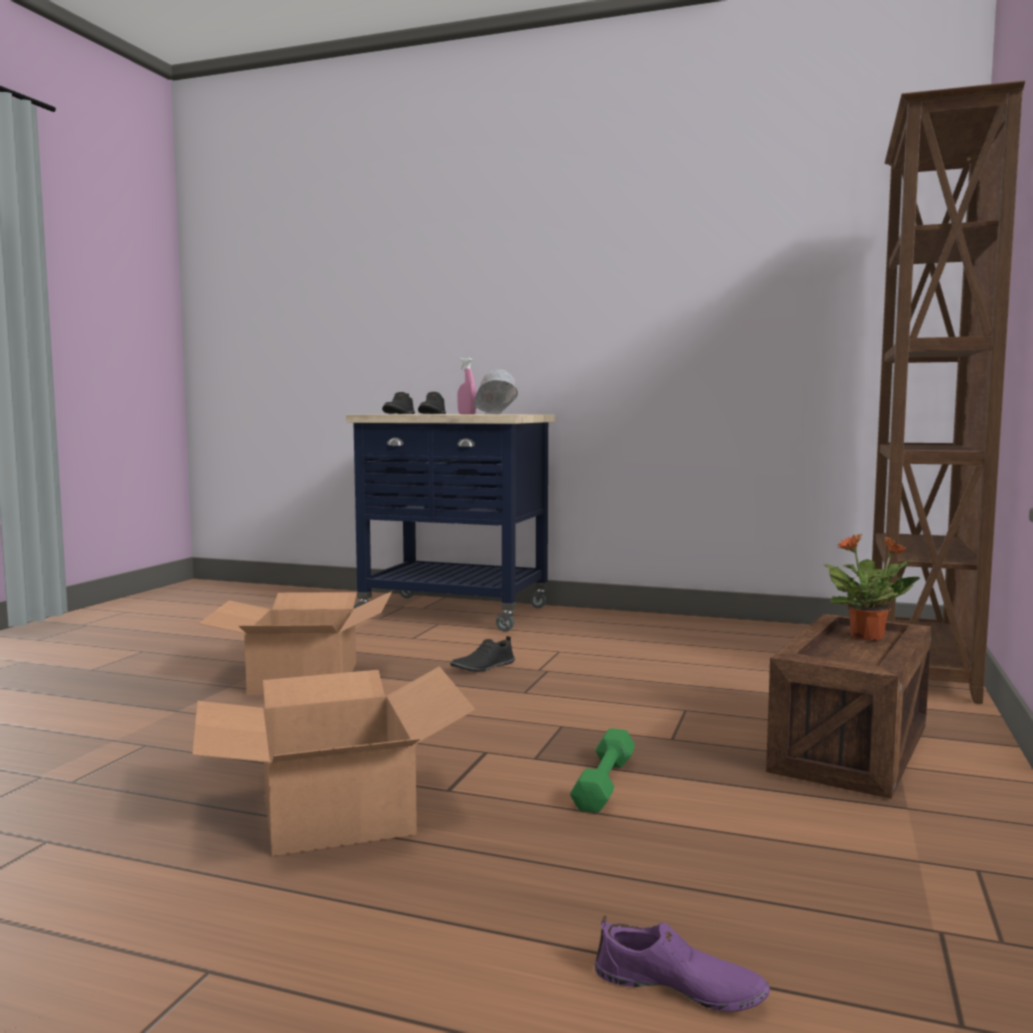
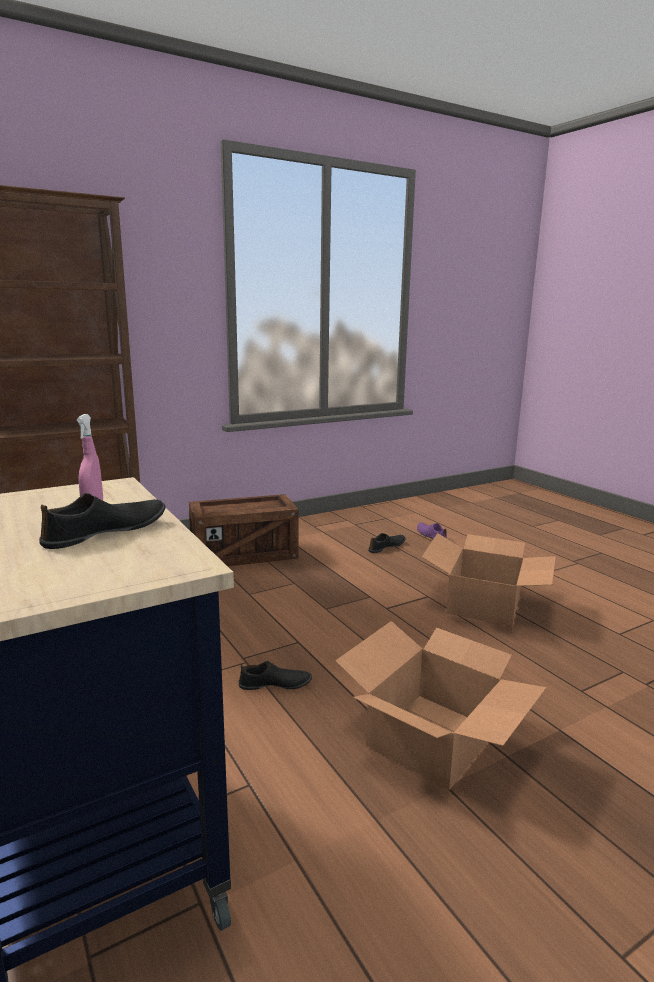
camera: 140 degrees left, 10 degrees up
(399, 414) = (123, 557): black shoe -> black shoe (387, 547)
(495, 414) = (122, 488): white hard hat -> none
(604, 783) = (361, 577): green dumbbell -> none
(868, 637) = (224, 508): potted plant -> none

